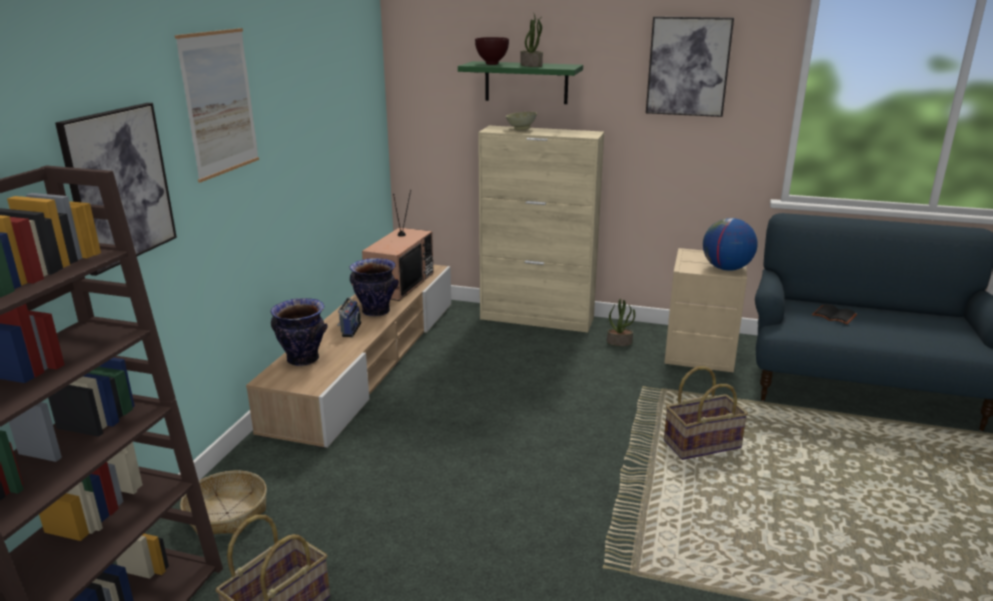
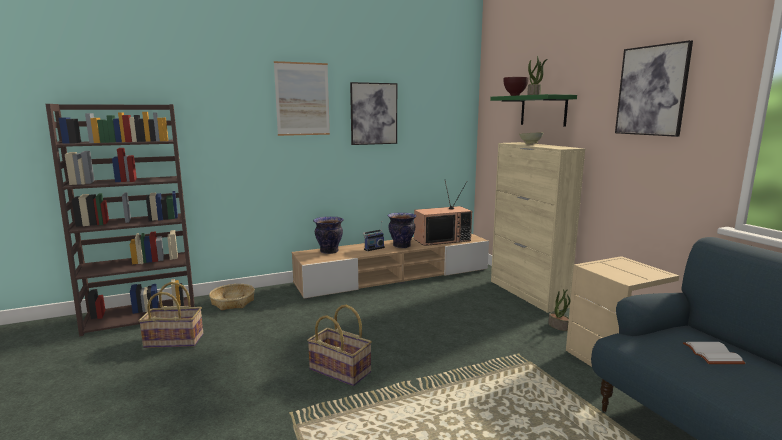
camera: 50 degrees right, 10 degrees down
(119, 186) = (221, 124): picture -> picture (373, 114)
(701, 443) = (487, 403): basket -> basket (341, 370)
(726, 268) = (626, 276): globe -> none
(833, 316) = (710, 354): black book -> white book

